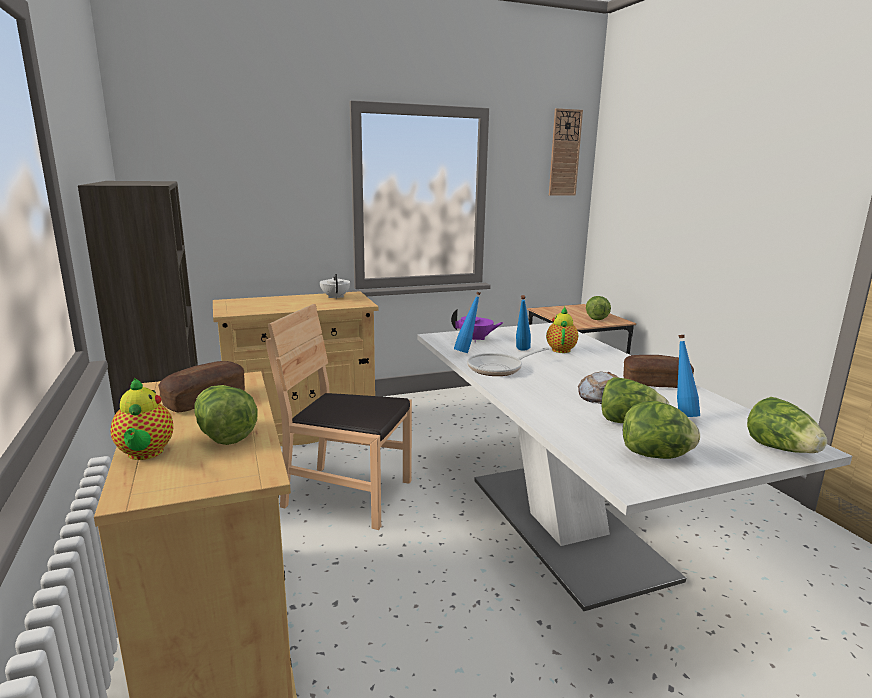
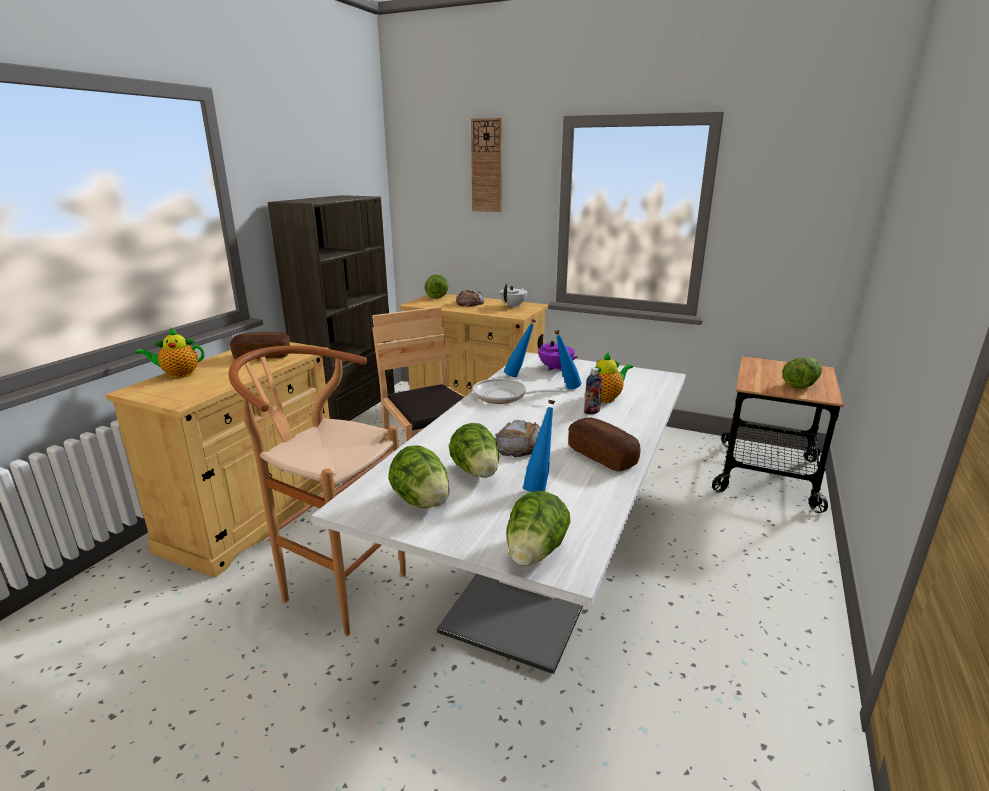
camera: 45 degrees right, 5 degrees up
(145, 454) = (178, 374): teapot -> teapot turned 45 degrees clockwise
(224, 435) = (221, 377): lettuce -> lettuce (437, 296)
(287, 302) = (470, 303): none -> bread
(443, 639) = (334, 586): none -> brown stool
(564, 153) = (837, 164): wall clock -> wall clock (487, 166)
(577, 360) = (592, 411): none -> bottle

